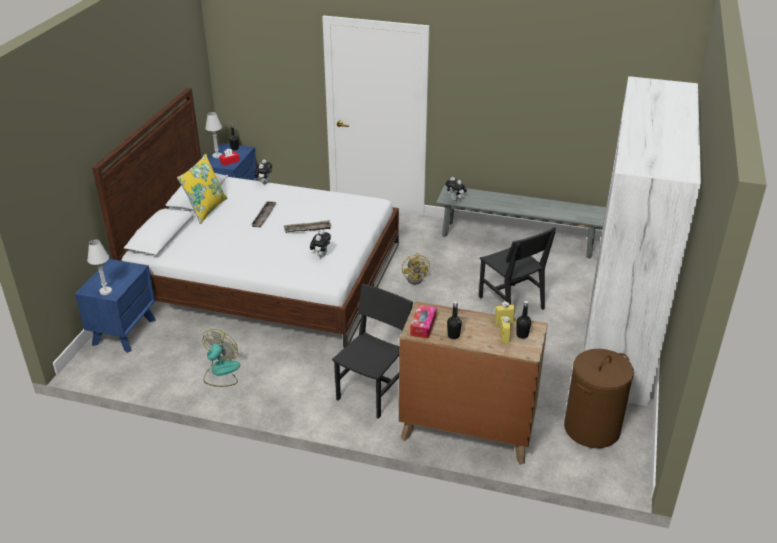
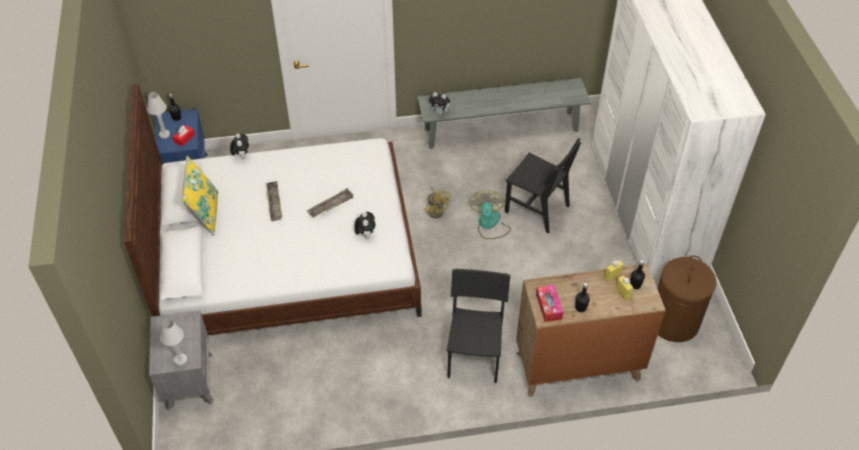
camera: 25 degrees left, 15 degrees up
(124, 331) = (189, 380): blue nightstand -> grey nightstand
(221, 372) = (321, 390): fan -> fan (489, 224)

